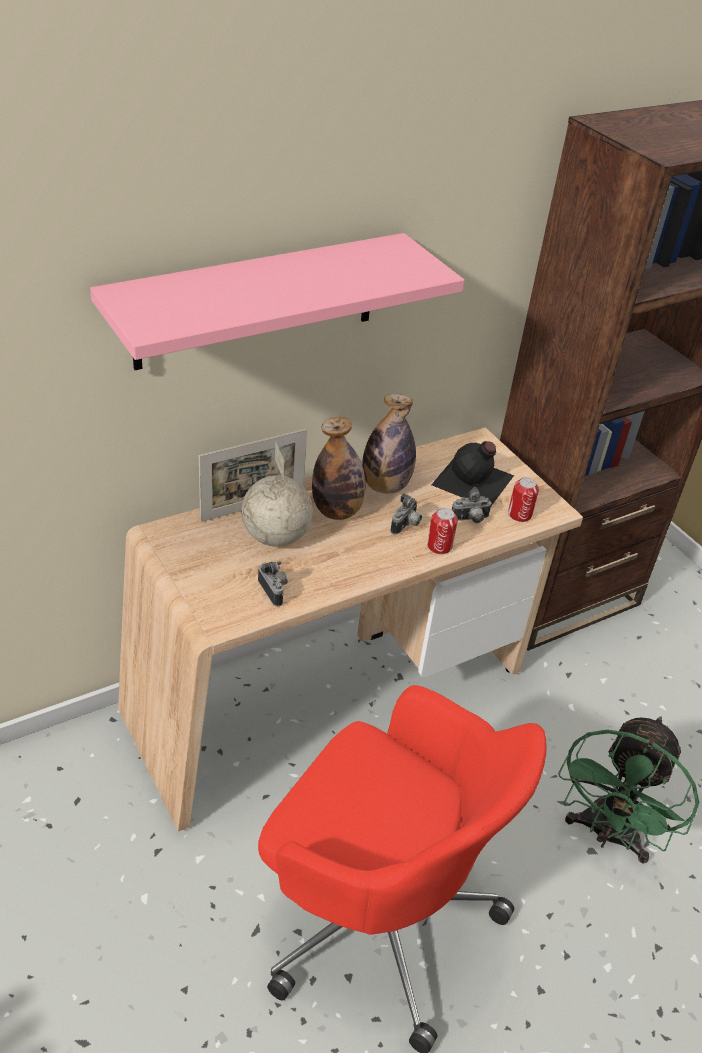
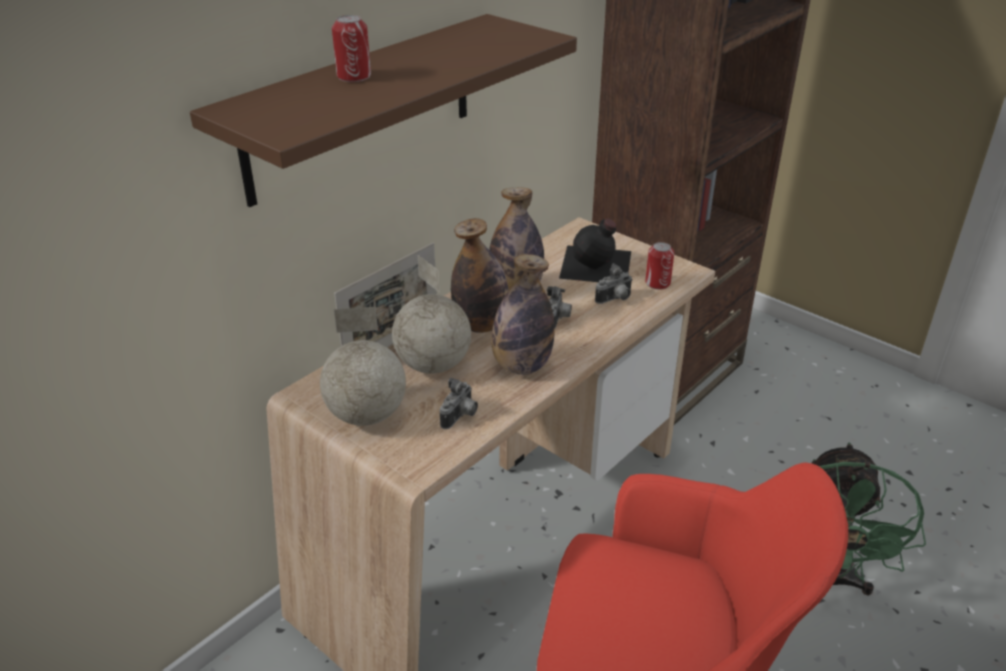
camera: 15 degrees left, 5 degrees down
(199, 567) = (367, 416): none -> globe
(257, 301) = (361, 107): pink shelf -> brown shelf
(274, 591) = (460, 417): camera -> camera turned 75 degrees clockwise
(350, 560) = (521, 366): none -> bottle
(439, 546) = (600, 330): can -> can (354, 76)

